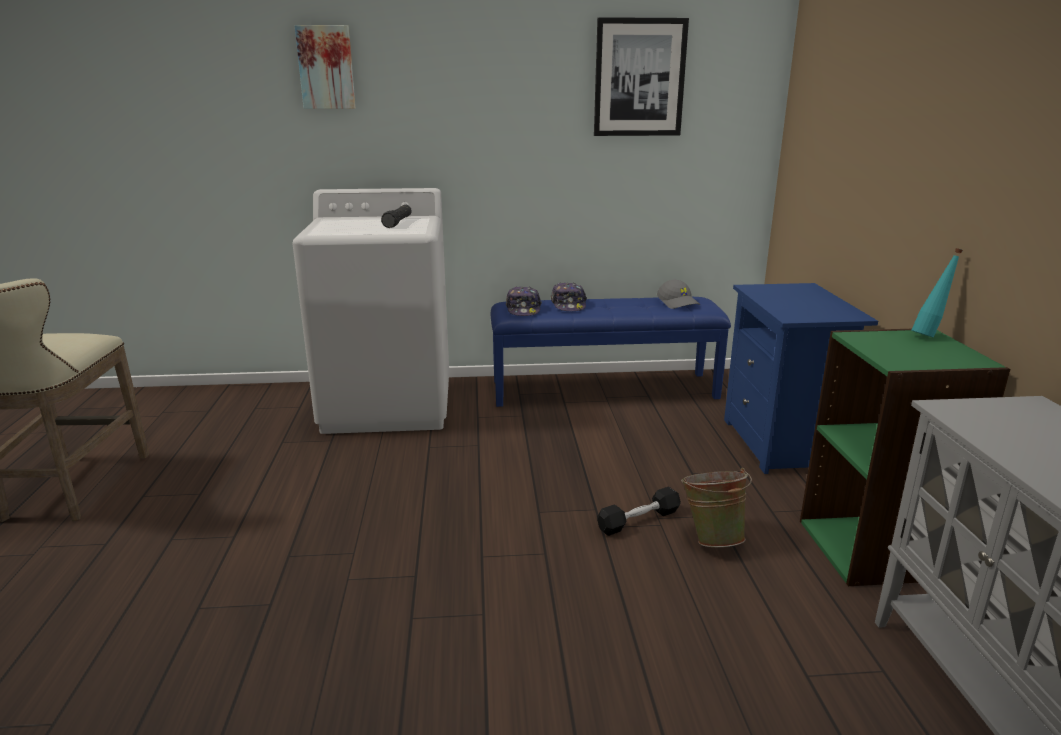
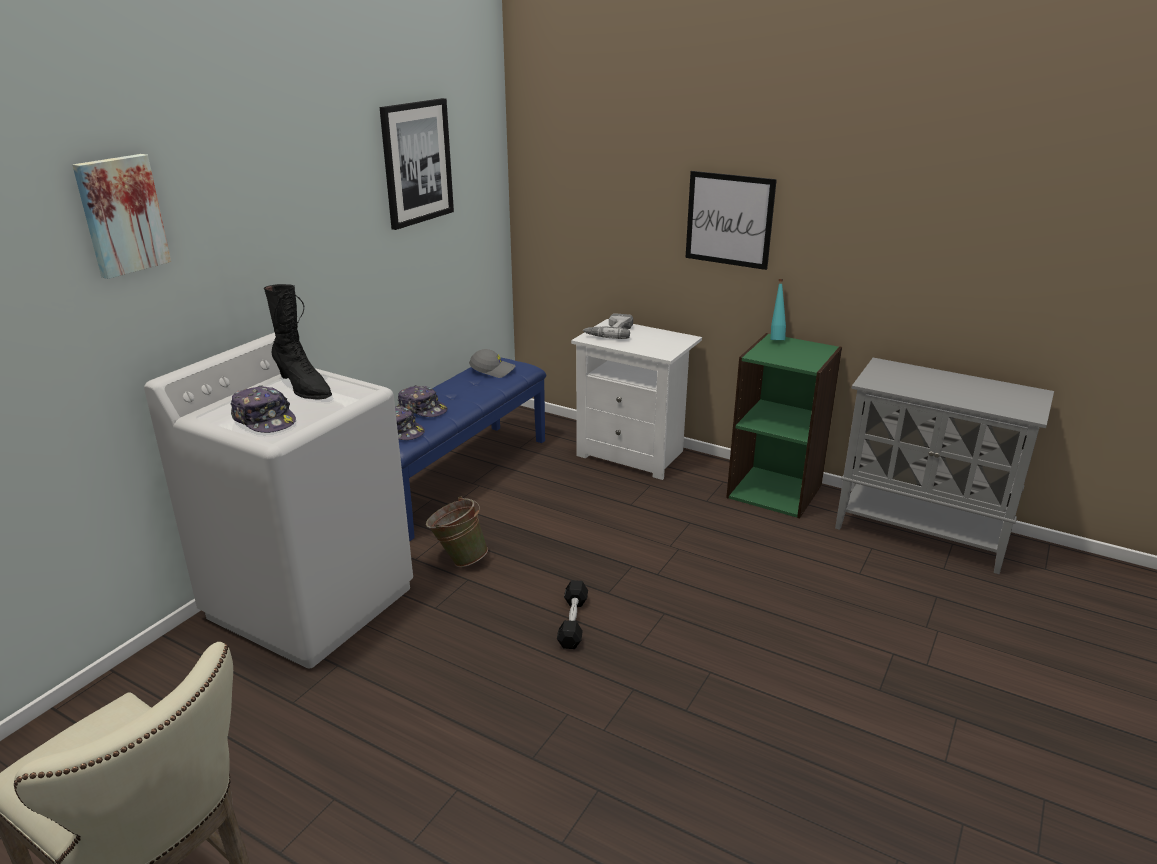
camera: 55 degrees left, 5 degrees up
(336, 227) = (264, 420): none -> cap
(398, 223) = (303, 388): black flashlight -> black boot
(638, 520) = (664, 555): black dumbbell -> black dumbbell (573, 622)
(712, 538) = (713, 537): green bucket -> green bucket (458, 559)
(780, 444) = (634, 454): blue nightstand -> white nightstand
(785, 290) = (609, 332): none -> power drill
(928, 161) = (729, 220): none -> picture

